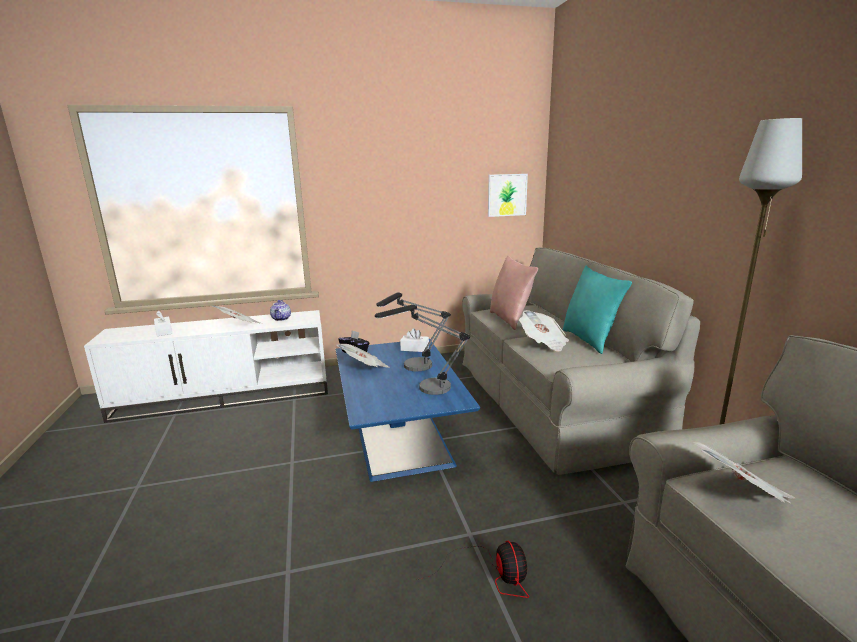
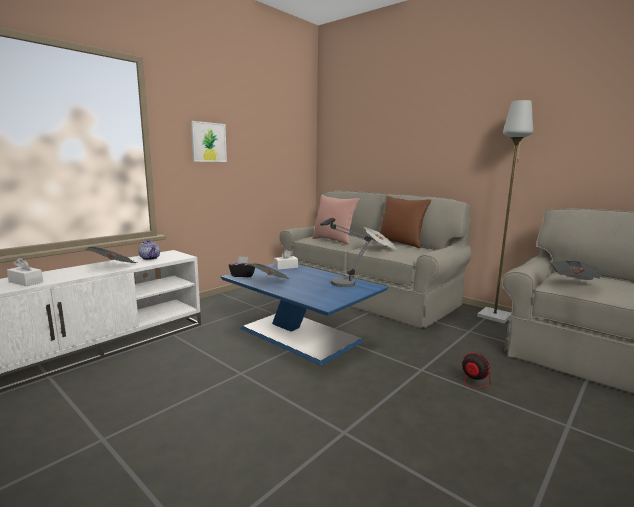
camera: 35 degrees left, 5 degrees down
(412, 368) = (307, 277): table lamp -> none
(507, 195) = (296, 154): picture -> picture (208, 142)
(590, 340) = (401, 243): turquoise pillow -> brown pillow

